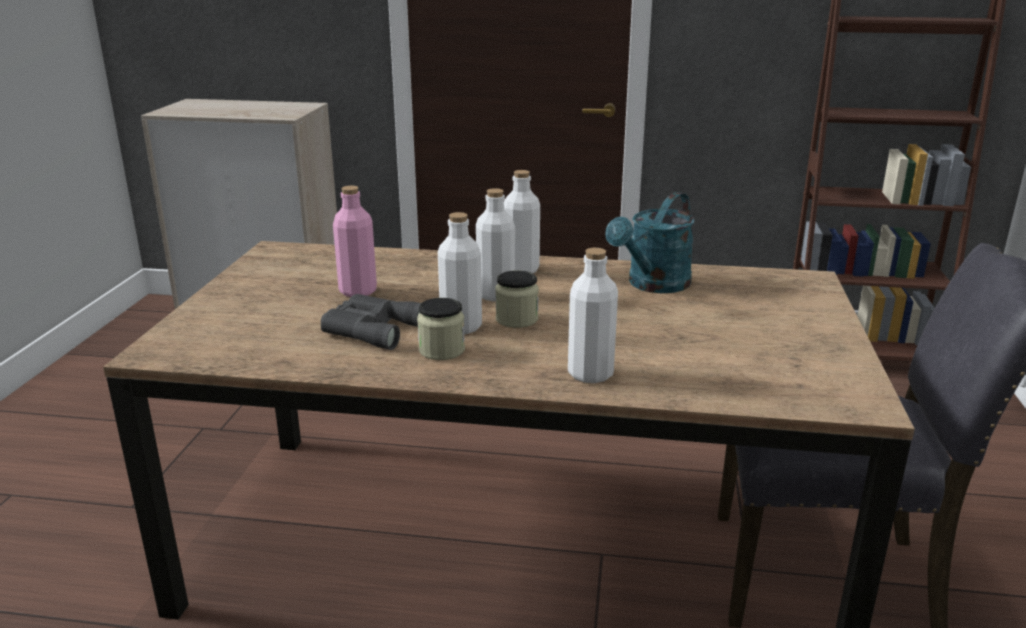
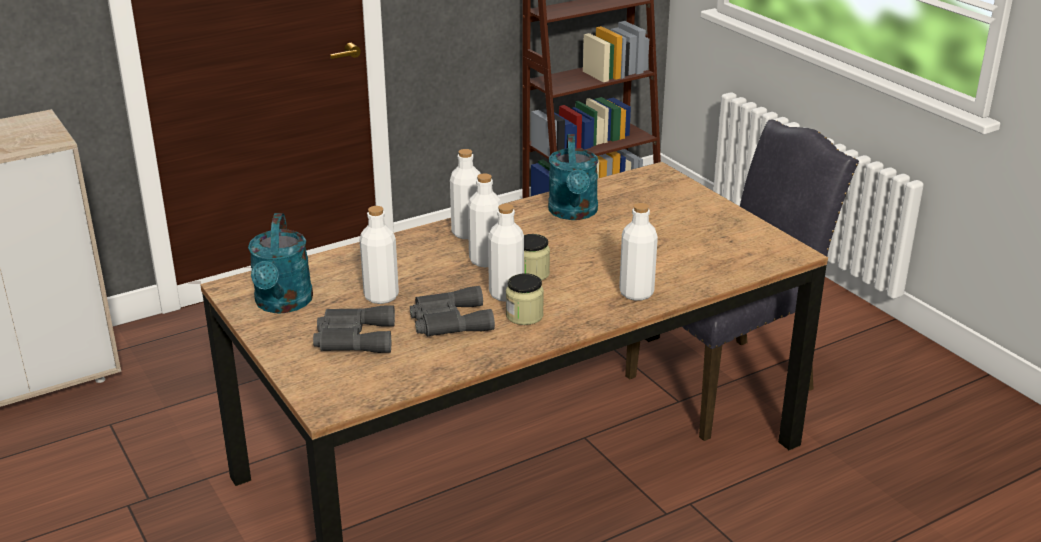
camera: 40 degrees left, 5 degrees up
(275, 312) = (353, 337): none -> grey binoculars
(280, 271) = (283, 304): none -> turquoise watering can
(358, 291) = (381, 296): pink bottle -> white bottle

